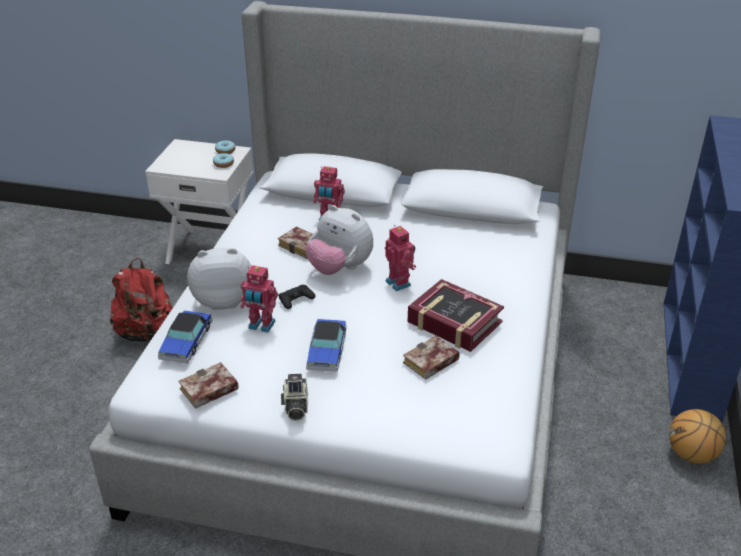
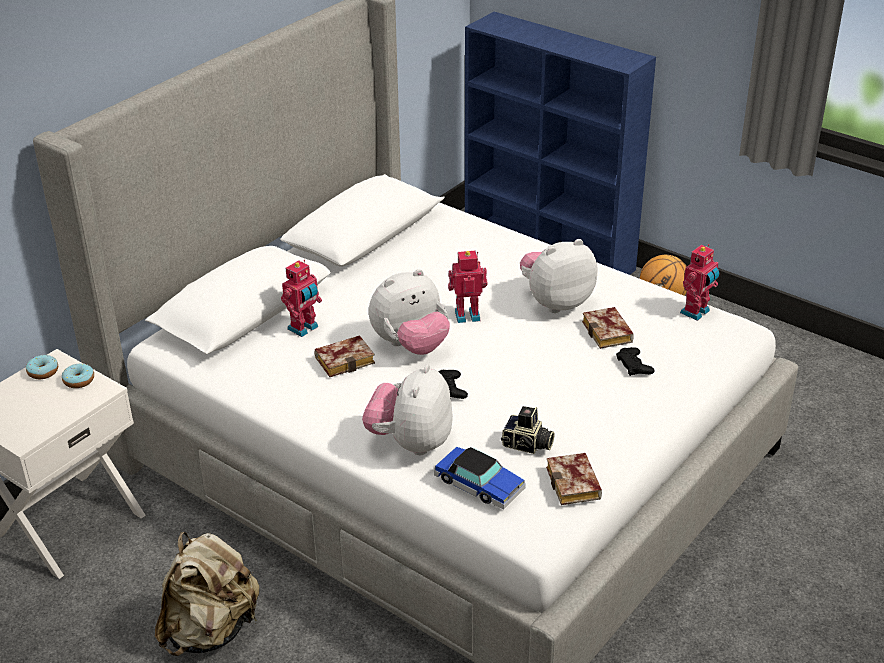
camera: 65 degrees left, 0 degrees up
(146, 333) = (210, 630): red backpack -> beige backpack
(261, 326) = (485, 423): toy robot -> toy robot (696, 312)
(295, 407) = (630, 431): camera -> camera (527, 445)
(327, 350) = (553, 389): toy car -> none
(392, 388) = (634, 365): none -> black game controller
(454, 322) = (556, 302): book -> plush toy

